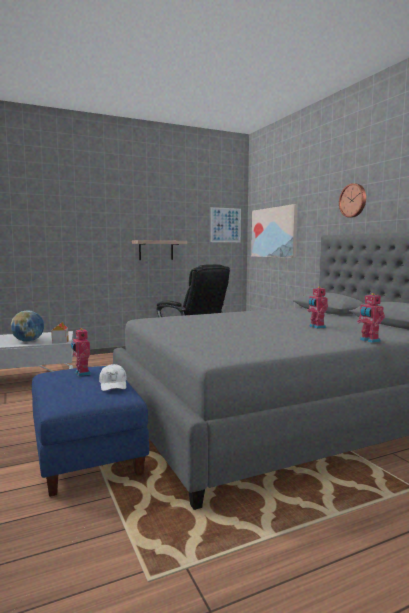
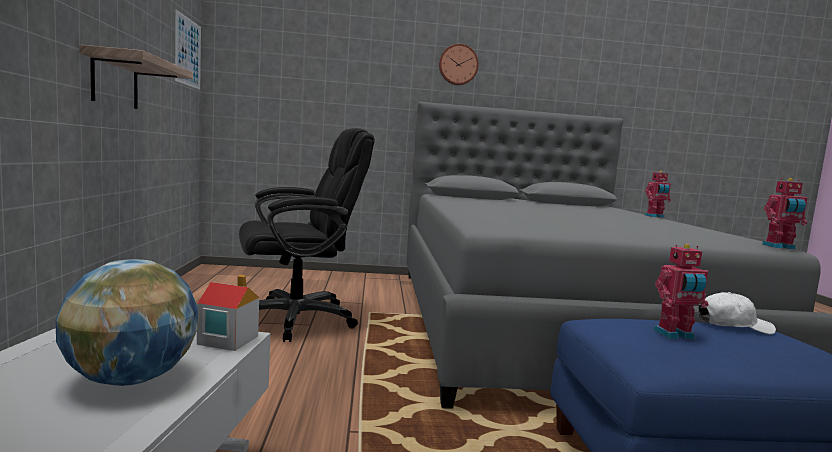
camera: 70 degrees left, 0 degrees up
(274, 232) = (290, 83): picture -> none
(316, 327) = (581, 211): toy robot -> toy robot (779, 247)

